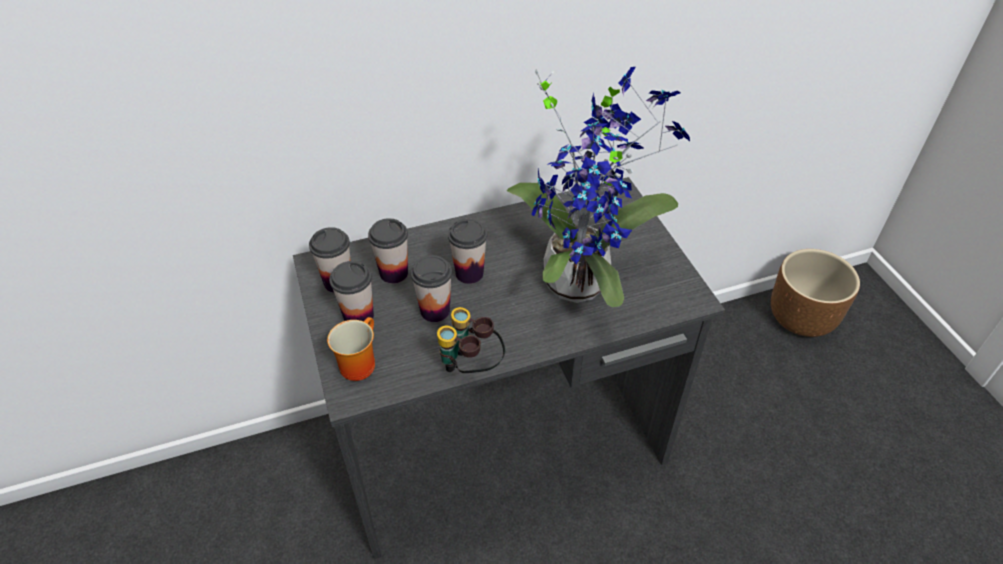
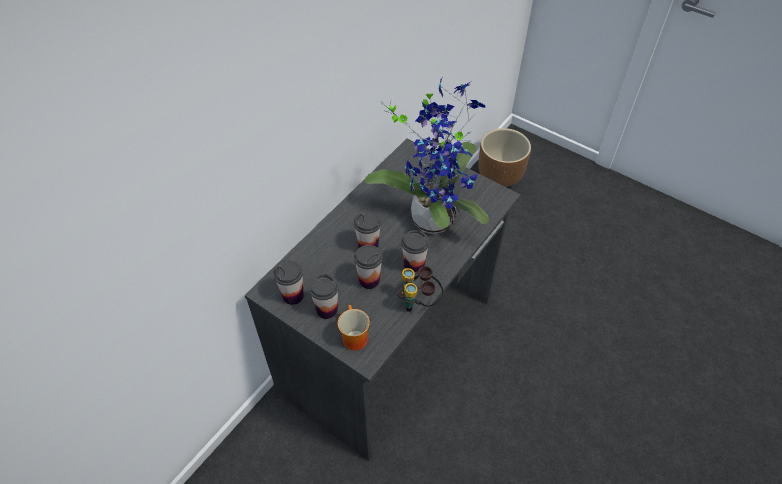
camera: 35 degrees left, 5 degrees up
(394, 273) = (322, 271): cup -> cup (414, 265)

